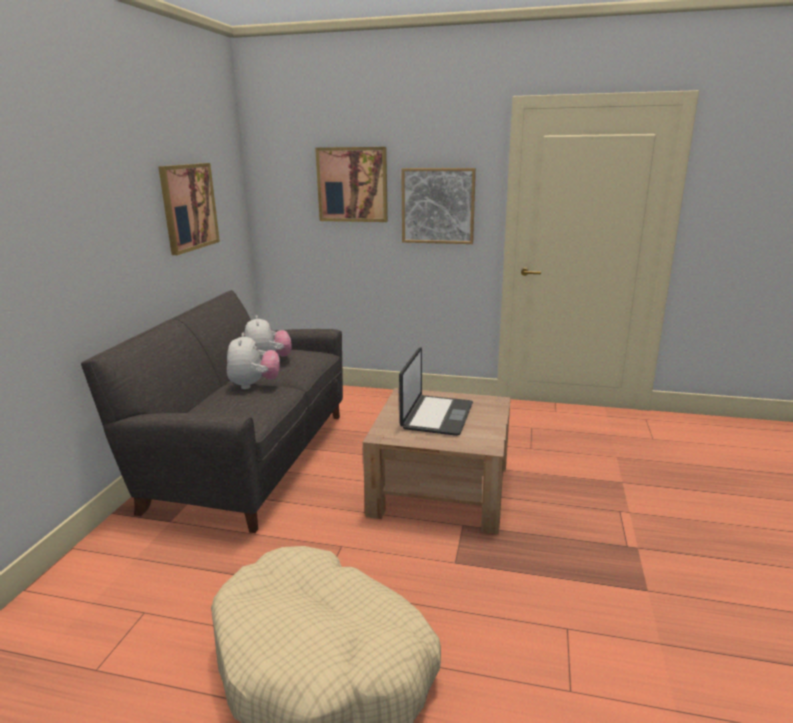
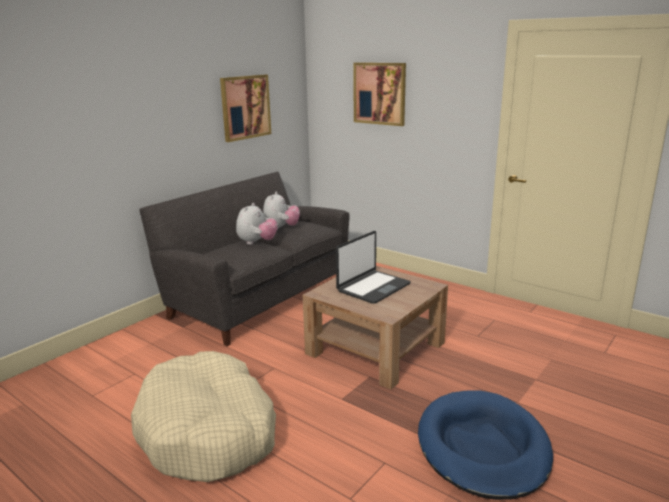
camera: 25 degrees right, 0 degrees up
(438, 206) = (443, 115): picture -> none
(642, 574) = (482, 447): none -> blue dog bed

